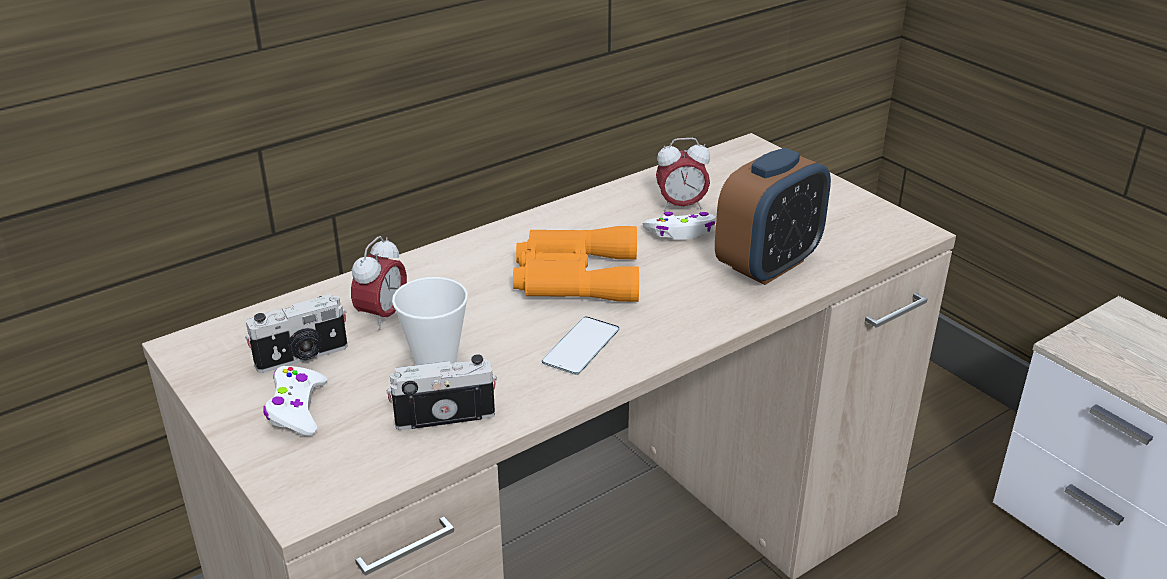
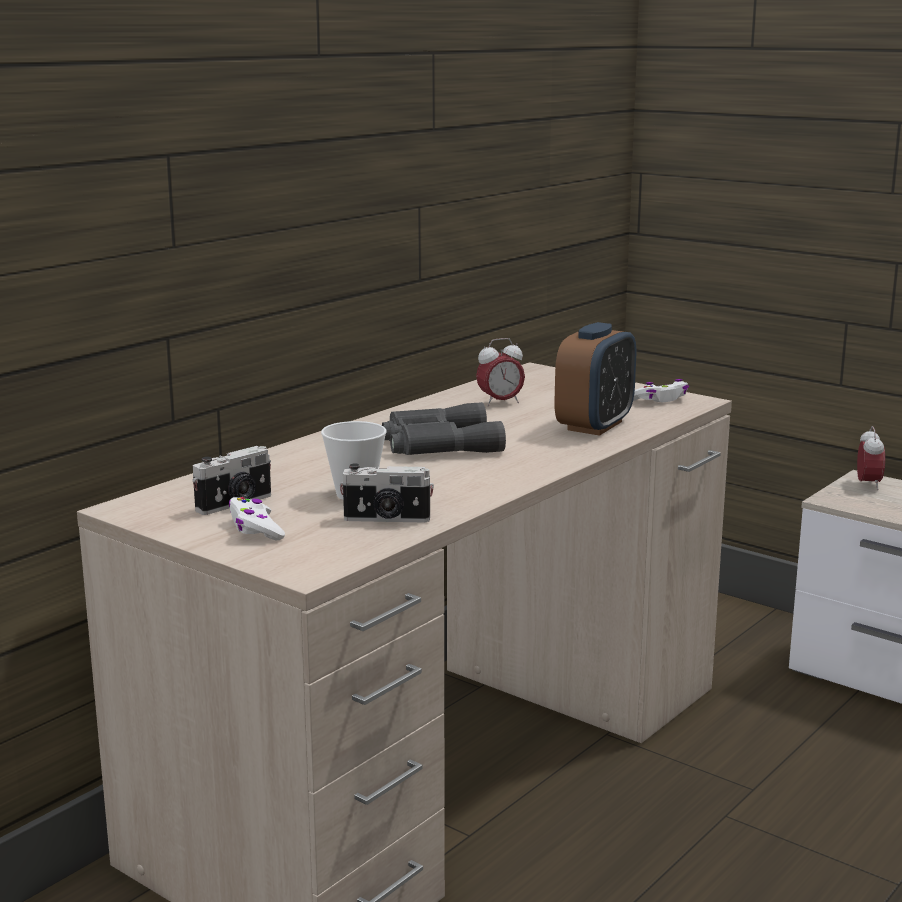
camera: 15 degrees left, 15 degrees down
(383, 316) = (288, 477): alarm clock -> alarm clock (868, 485)
(444, 415) = (387, 519): camera -> camera turned 150 degrees counterclockwise
(573, 276) = (437, 444): orange binoculars -> grey binoculars
(581, 346) = (473, 477): phone -> none
(681, 233) = (511, 416): white game controller -> white game controller (660, 400)

